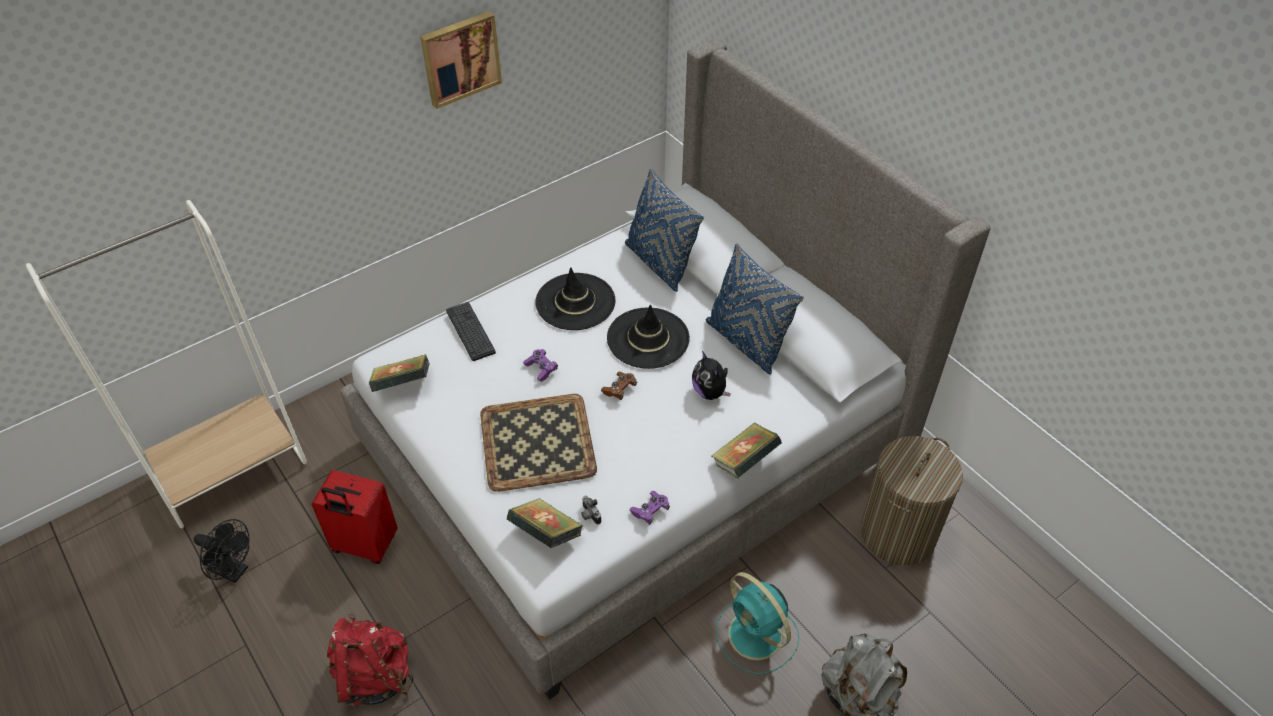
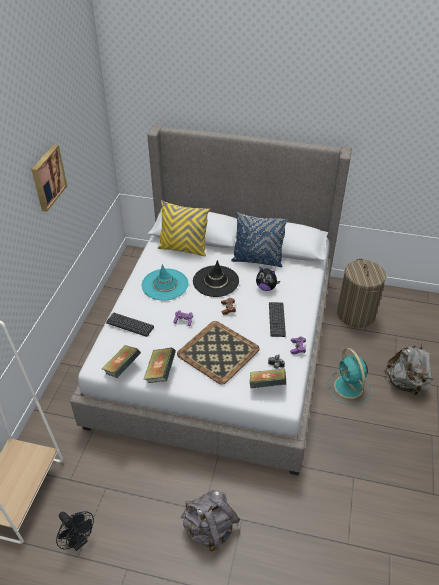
camera: 40 degrees left, 5 degrees down
(233, 571) = (78, 541): black fan -> black fan turned 60 degrees clockwise
(364, 545) = (138, 476): red suitcase -> none
(374, 676) = (210, 529): red backpack -> grey backpack
(575, 302) = (165, 284): black hat -> turquoise hat
(659, 263) = (183, 249): blue pillow -> yellow pillow
(669, 449) = (277, 319): none -> keyboard
(744, 461) = (310, 305): book -> book (160, 372)
(757, 636) = (349, 388): turquoise fan -> turquoise fan turned 60 degrees clockwise

